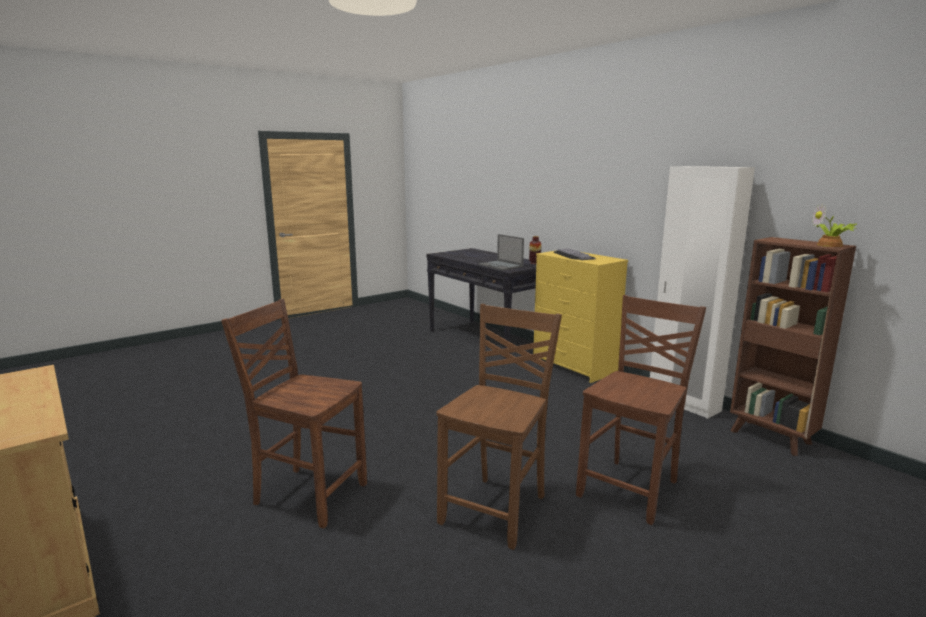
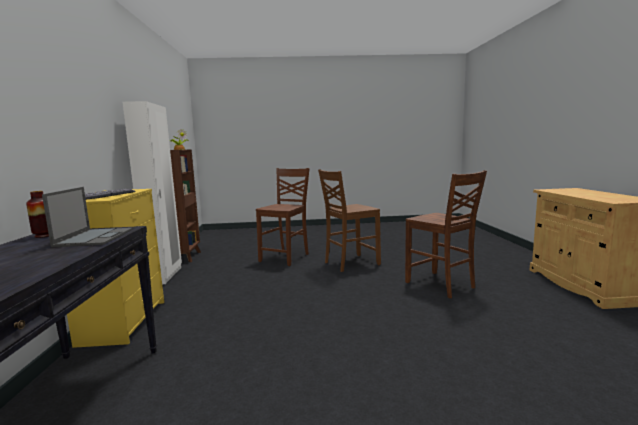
camera: 145 degrees left, 5 degrees down
(631, 489) = (286, 257): brown chair -> brown chair turned 135 degrees clockwise

